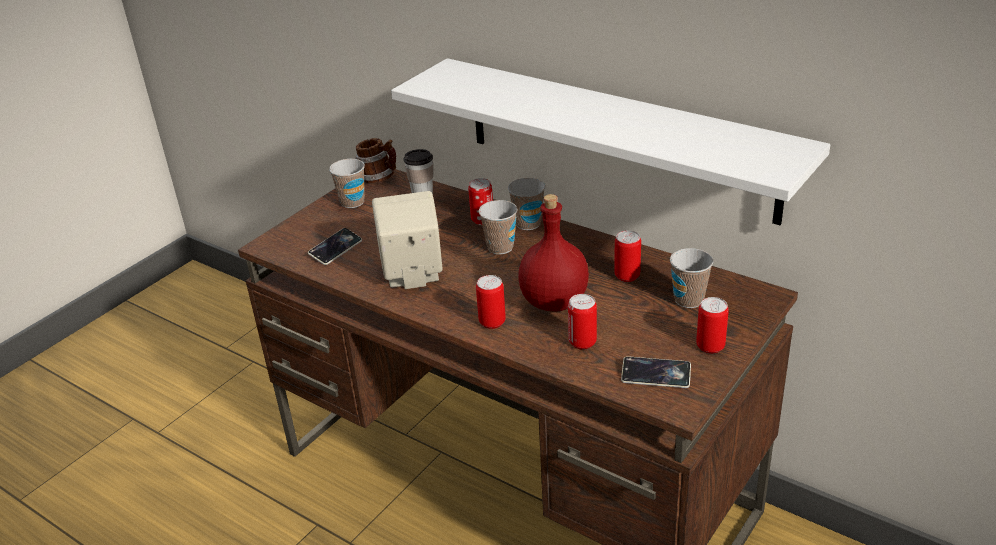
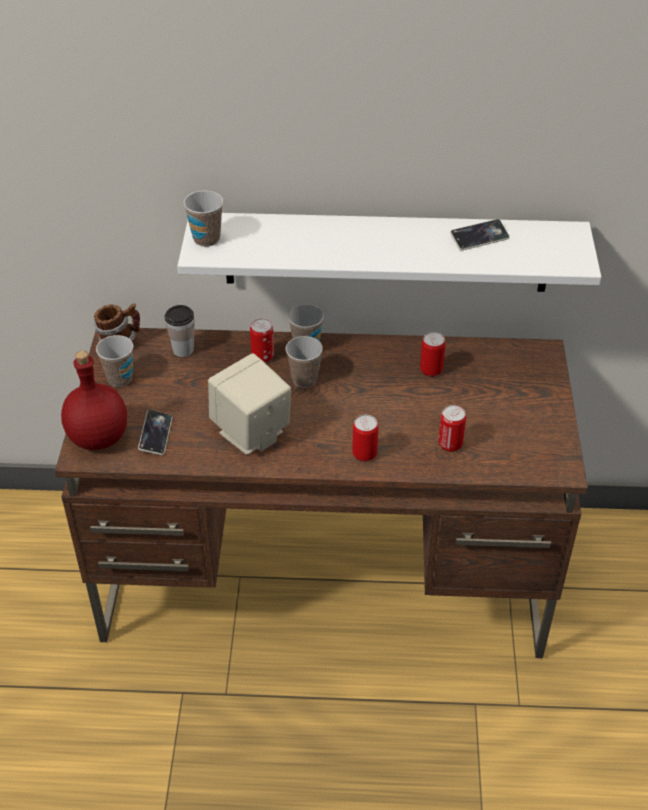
camera: 35 degrees left, 10 degrees up
(553, 301) = (395, 416): red bottle -> red bottle (97, 437)
(655, 376) = (526, 452): phone -> phone (479, 238)
(688, 300) = (494, 375): cup -> cup (206, 239)
(710, 346) = (542, 411): can -> none

